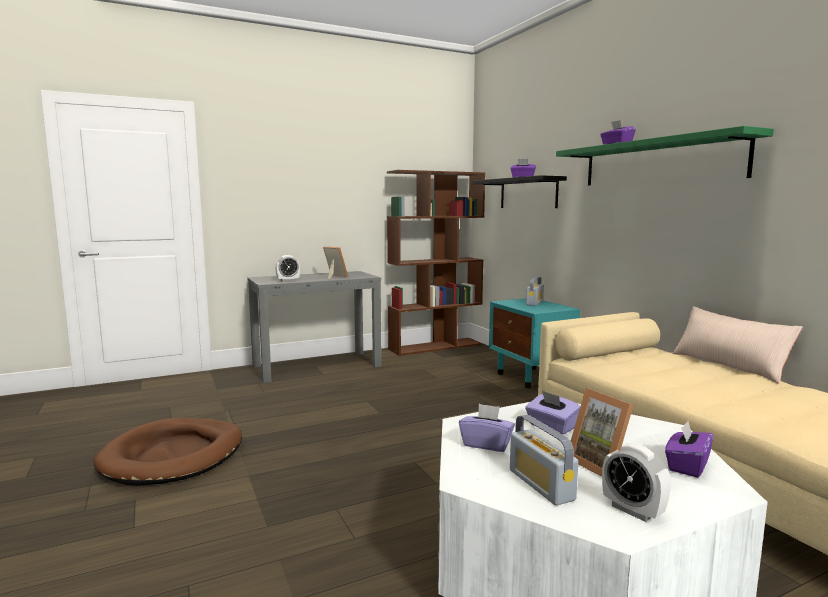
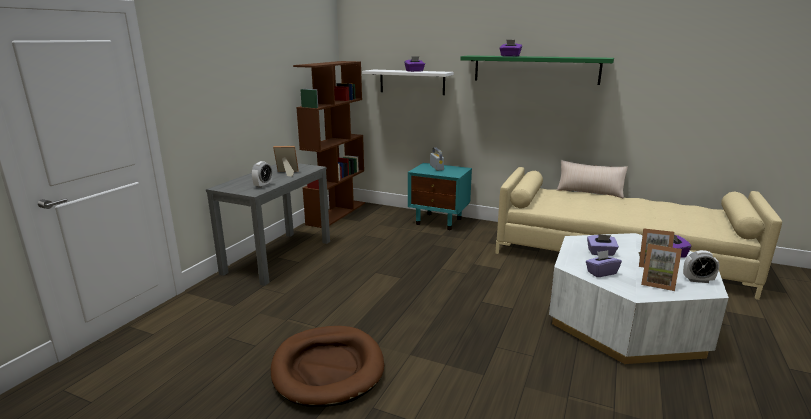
camera: 40 degrees left, 10 degrees up
(528, 193) = (412, 82): black shelf -> white shelf
(541, 485) = (657, 283): radio -> picture frame

